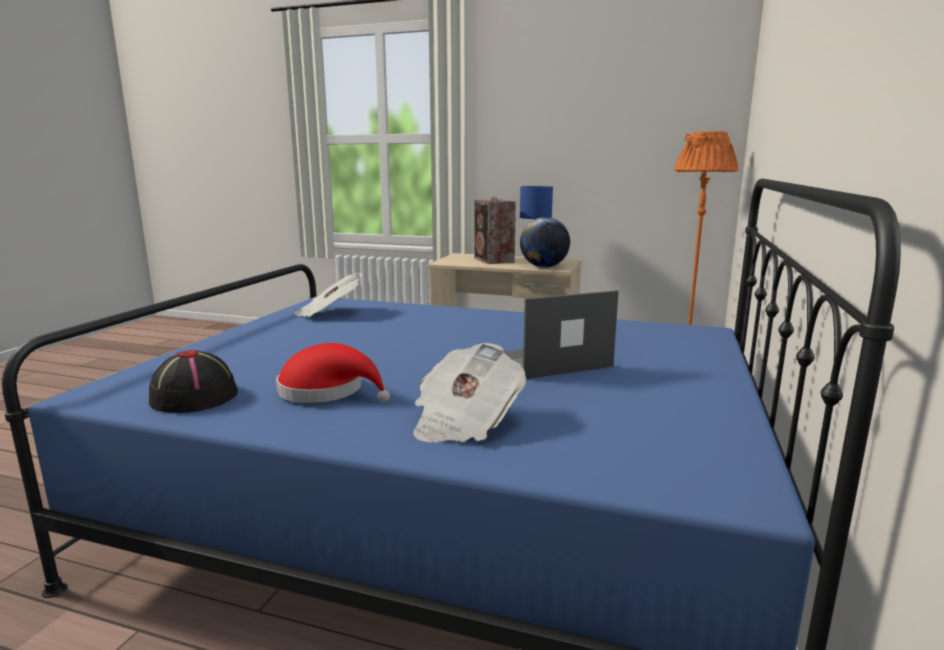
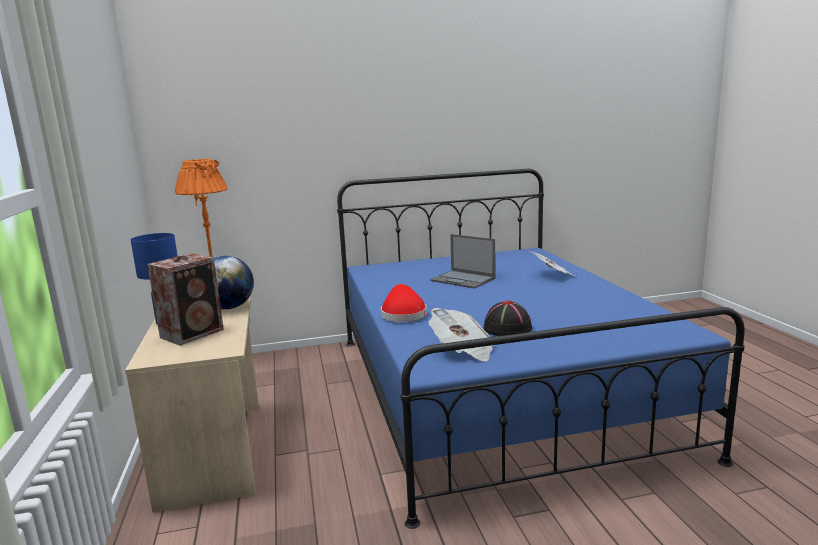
camera: 120 degrees left, 0 degrees up
(194, 396) = (638, 315): black hat -> black hat (507, 329)
(327, 391) = (577, 298): red hat -> red hat (403, 314)

